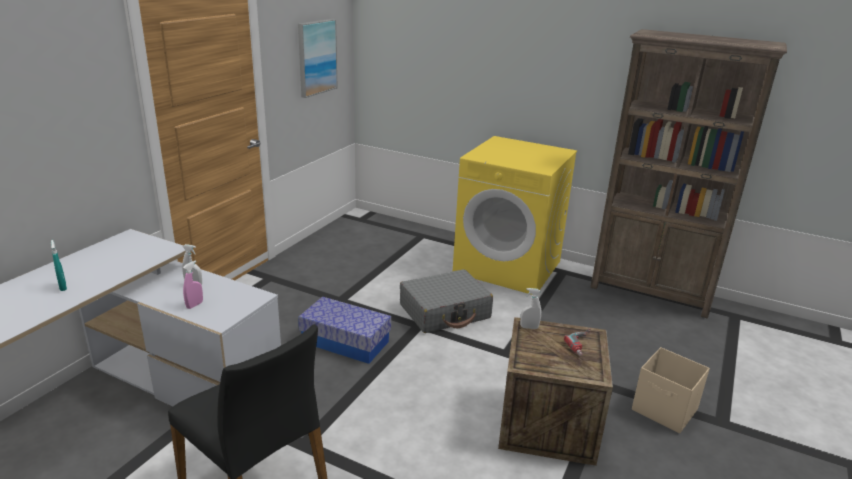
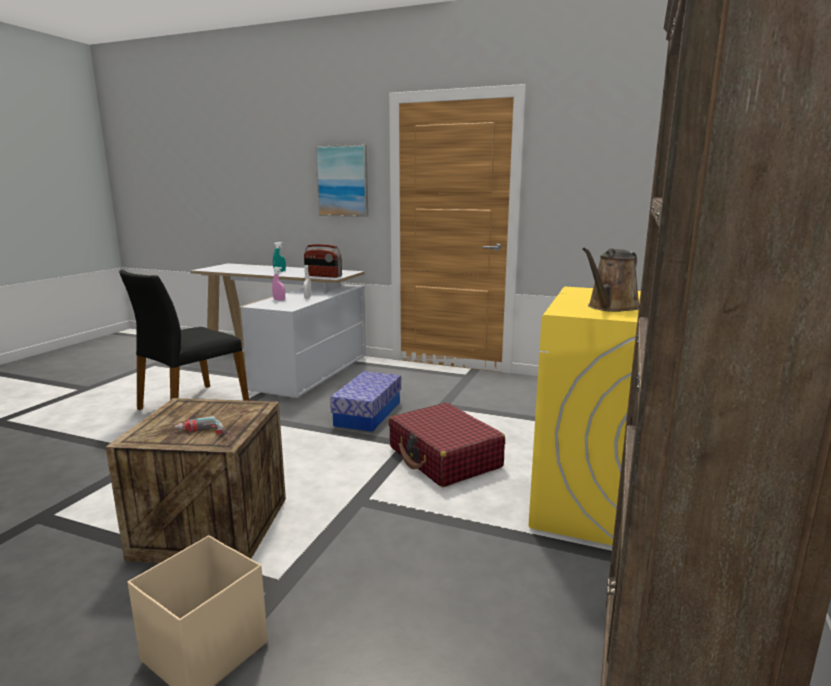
camera: 85 degrees right, 10 degrees down
(151, 254) = (323, 276): none -> radio
(316, 57) = (617, 178): picture -> picture (343, 181)
(445, 312) = (444, 457): grey suitcase -> red suitcase
(529, 327) = (252, 407): white spray bottle -> none
(532, 159) = (611, 307): none -> brown watering can

